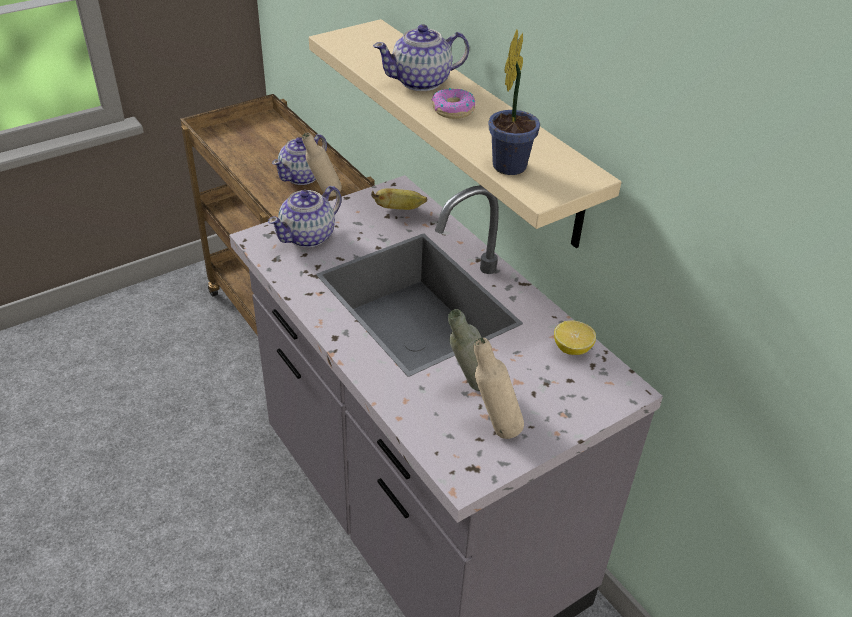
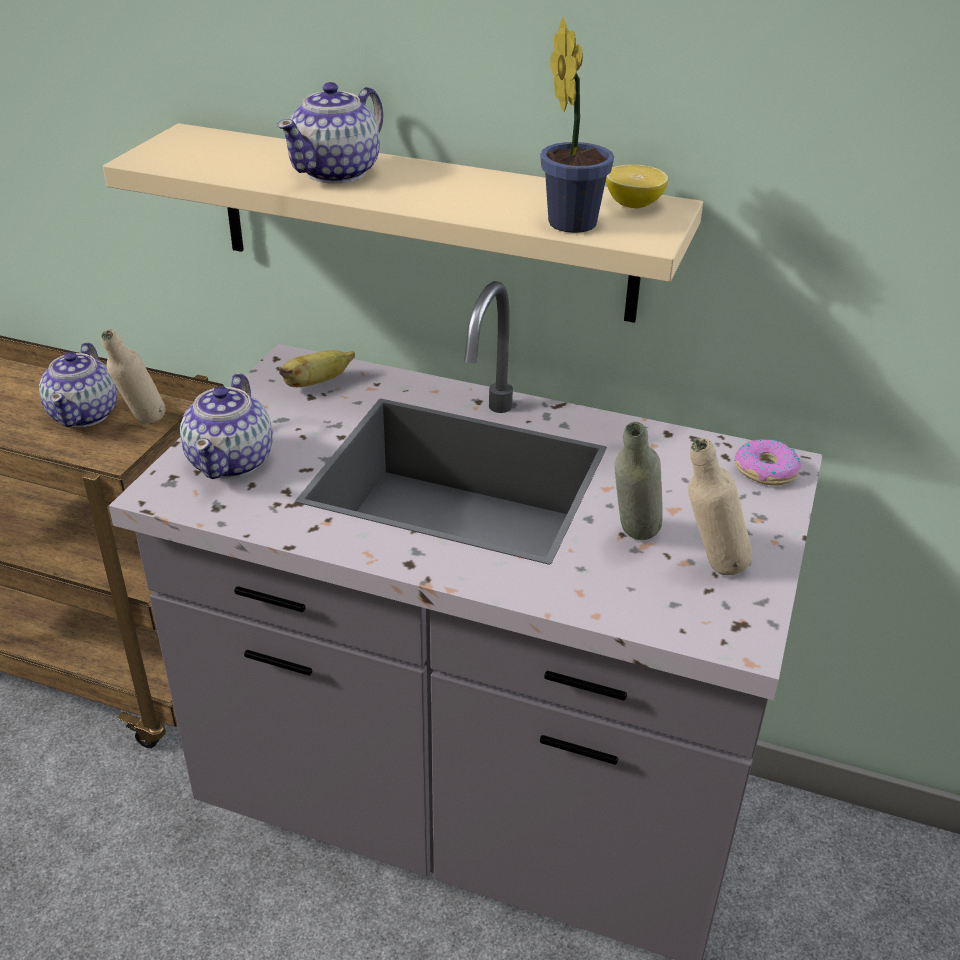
camera: 35 degrees left, 5 degrees down
(453, 110) = (420, 189): donut -> donut (765, 470)
(572, 348) = (686, 449): lemon -> lemon (634, 204)

